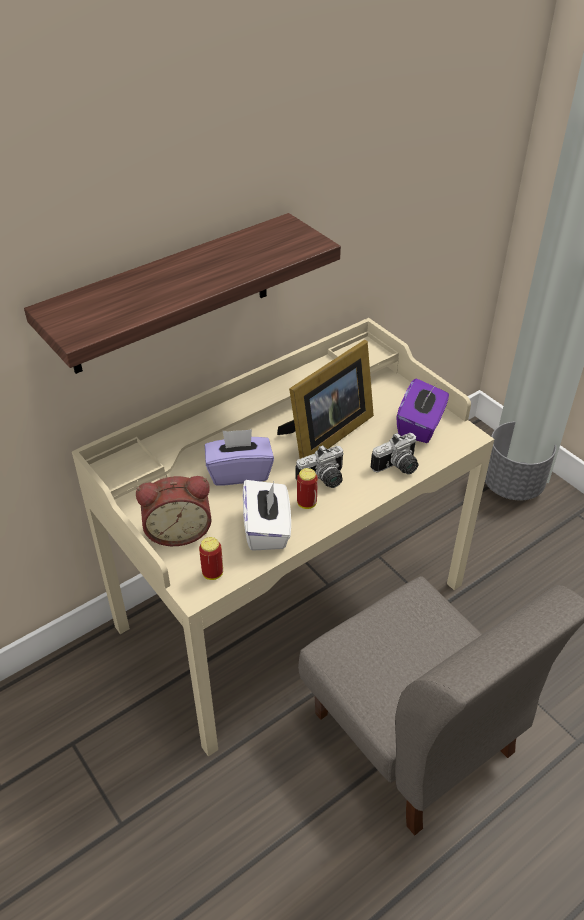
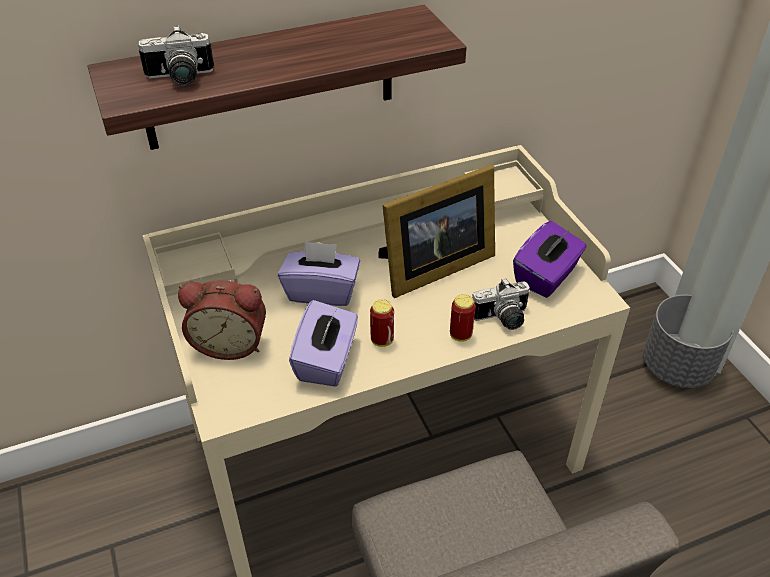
camera: 15 degrees right, 0 degrees up
(212, 573) = (247, 398): can -> can (460, 335)
(267, 529) = (327, 361): white tissue box -> purple tissue box
(324, 480) = (411, 318): camera -> camera (180, 78)

